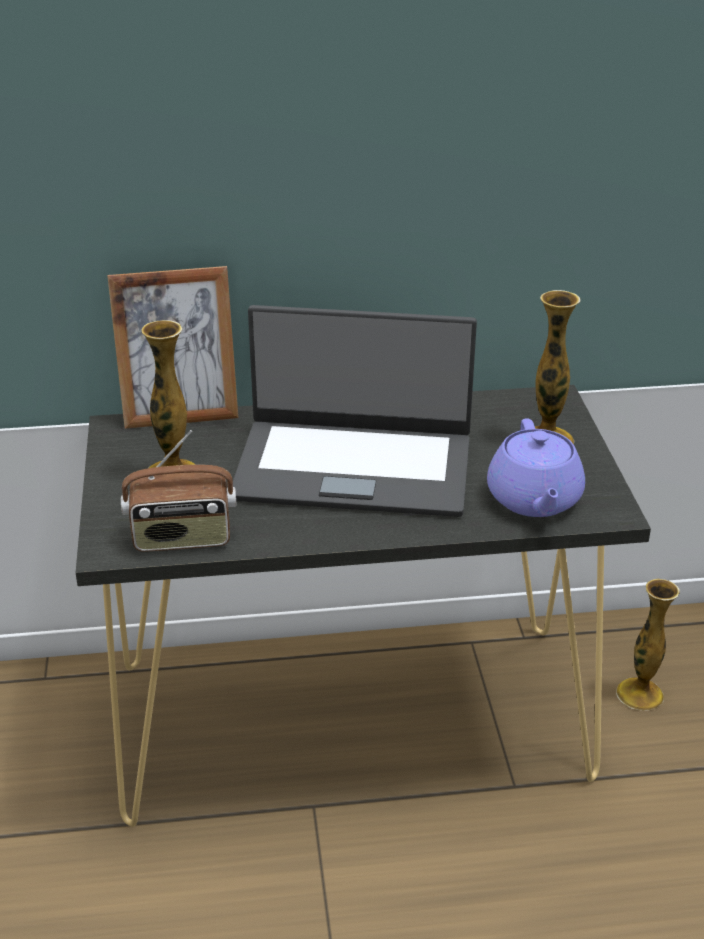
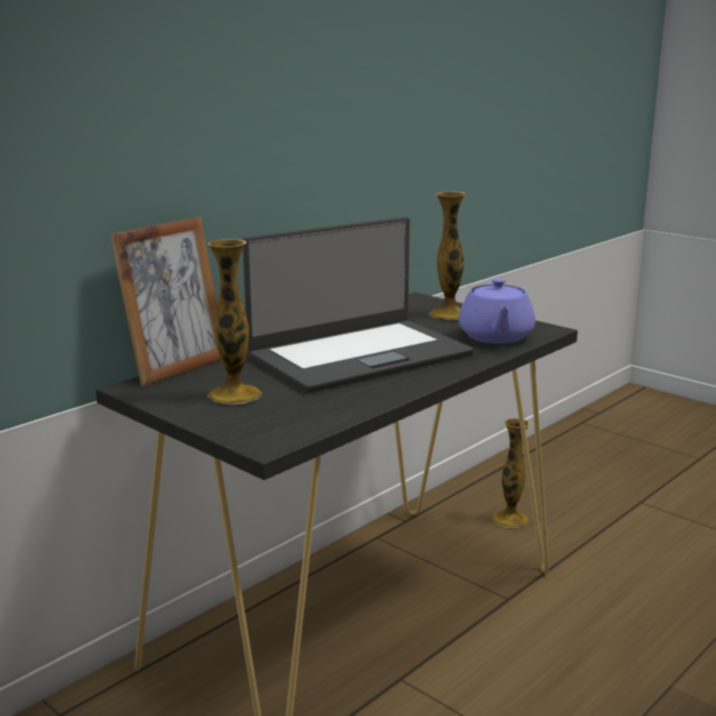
camera: 40 degrees left, 15 degrees down
(182, 538) = (311, 420): radio -> none
(534, 500) = (496, 337): purple teapot -> purple teapot turned 45 degrees clockwise

